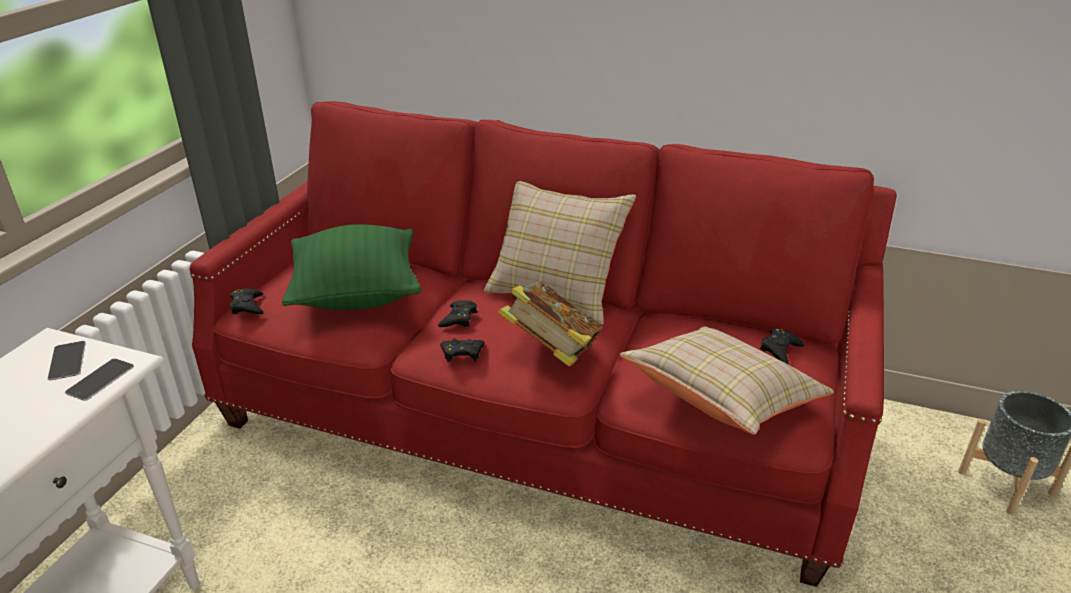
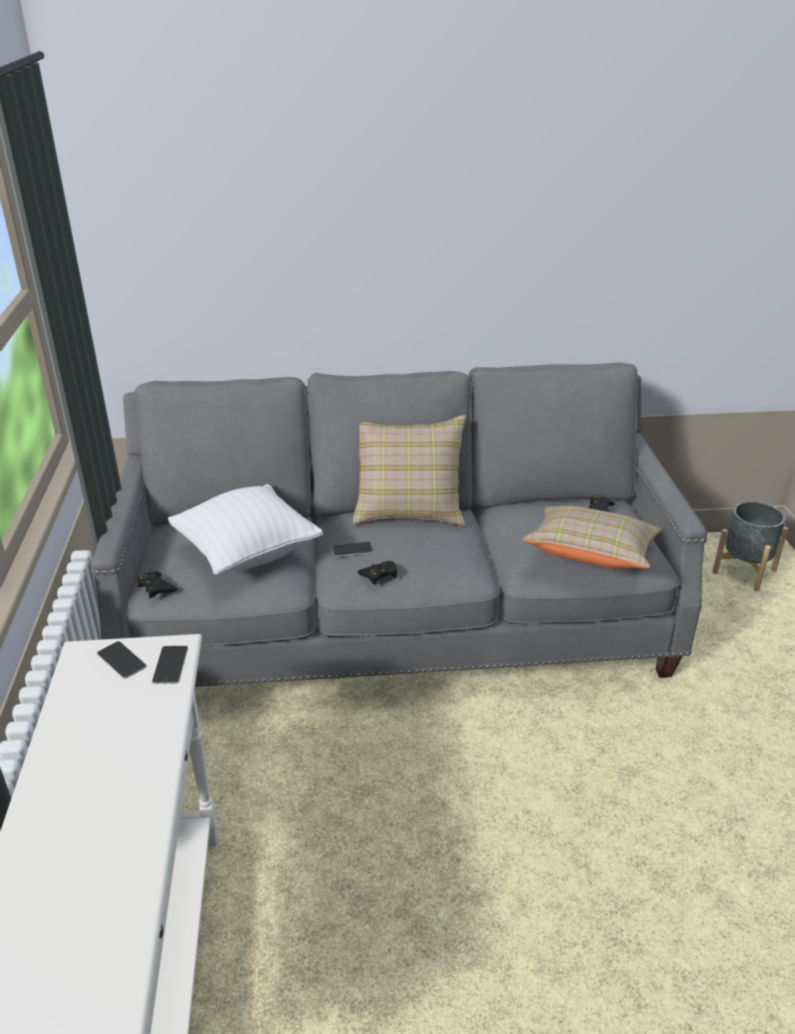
camera: 25 degrees left, 0 degrees up
(357, 295) = (247, 553): green pillow -> white pillow
(458, 318) = (352, 549): black game controller -> phone
(537, 414) = (398, 620): red sofa -> grey sofa
(551, 351) = (445, 555): book -> none

